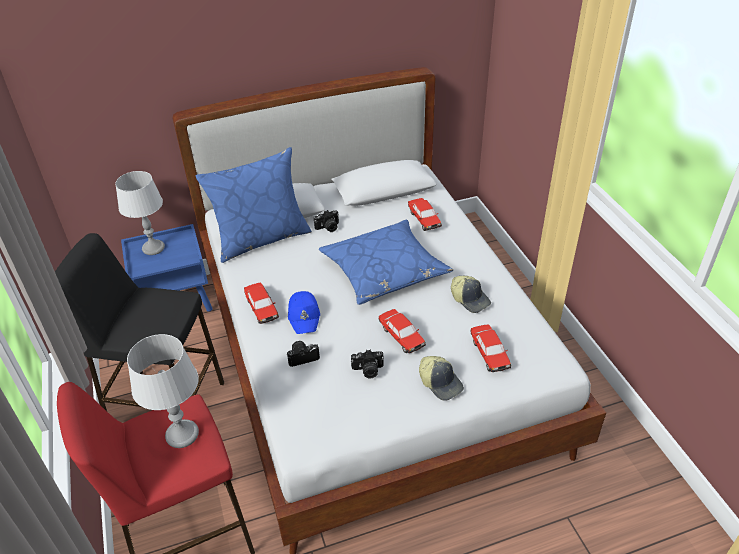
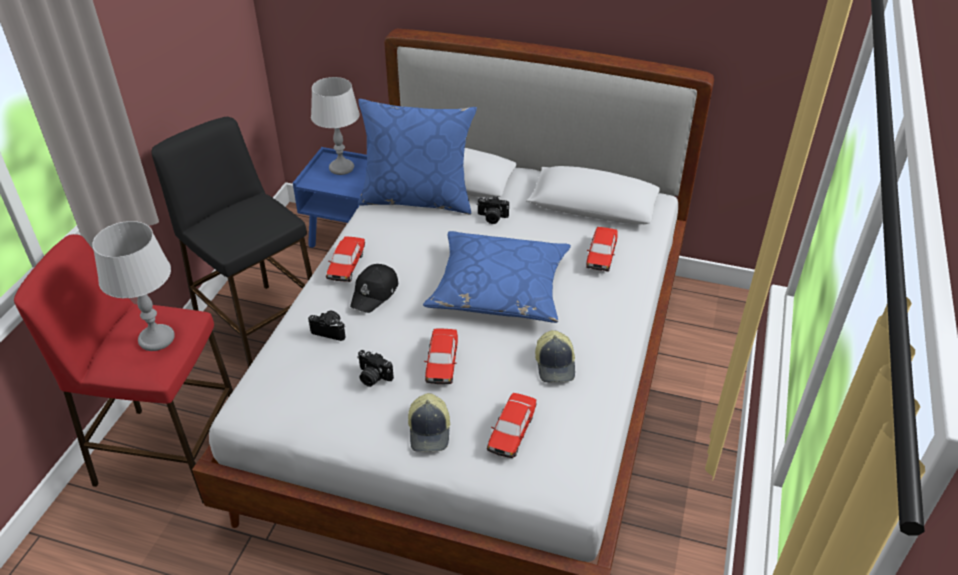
camera: 35 degrees right, 0 degrees up
(304, 316) = (375, 293): blue cap -> black cap

